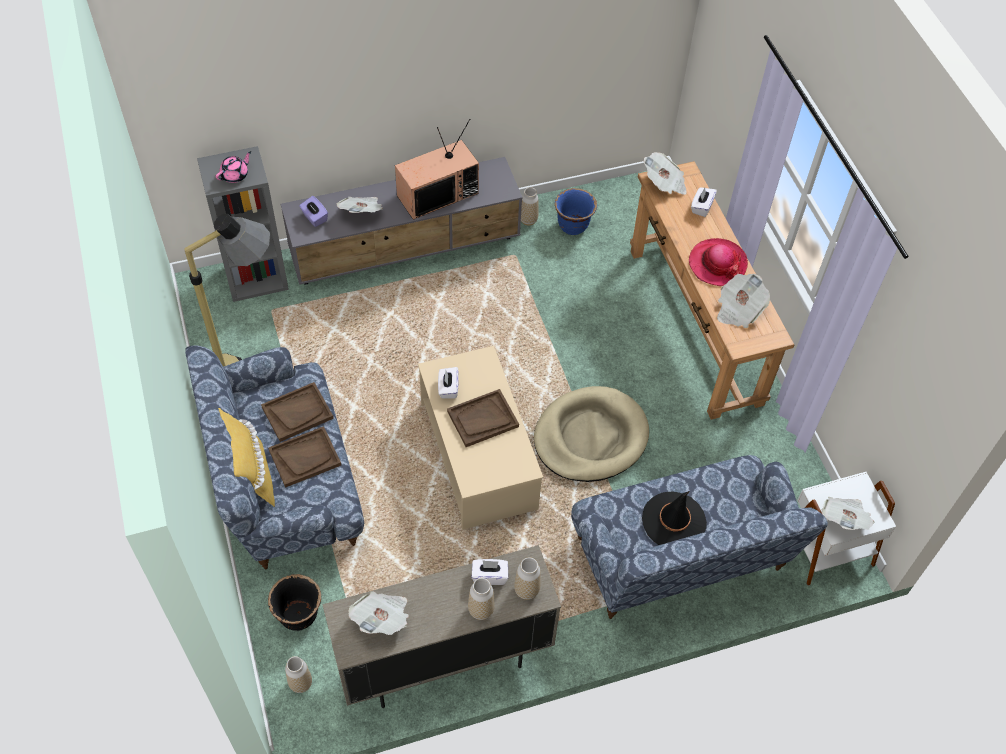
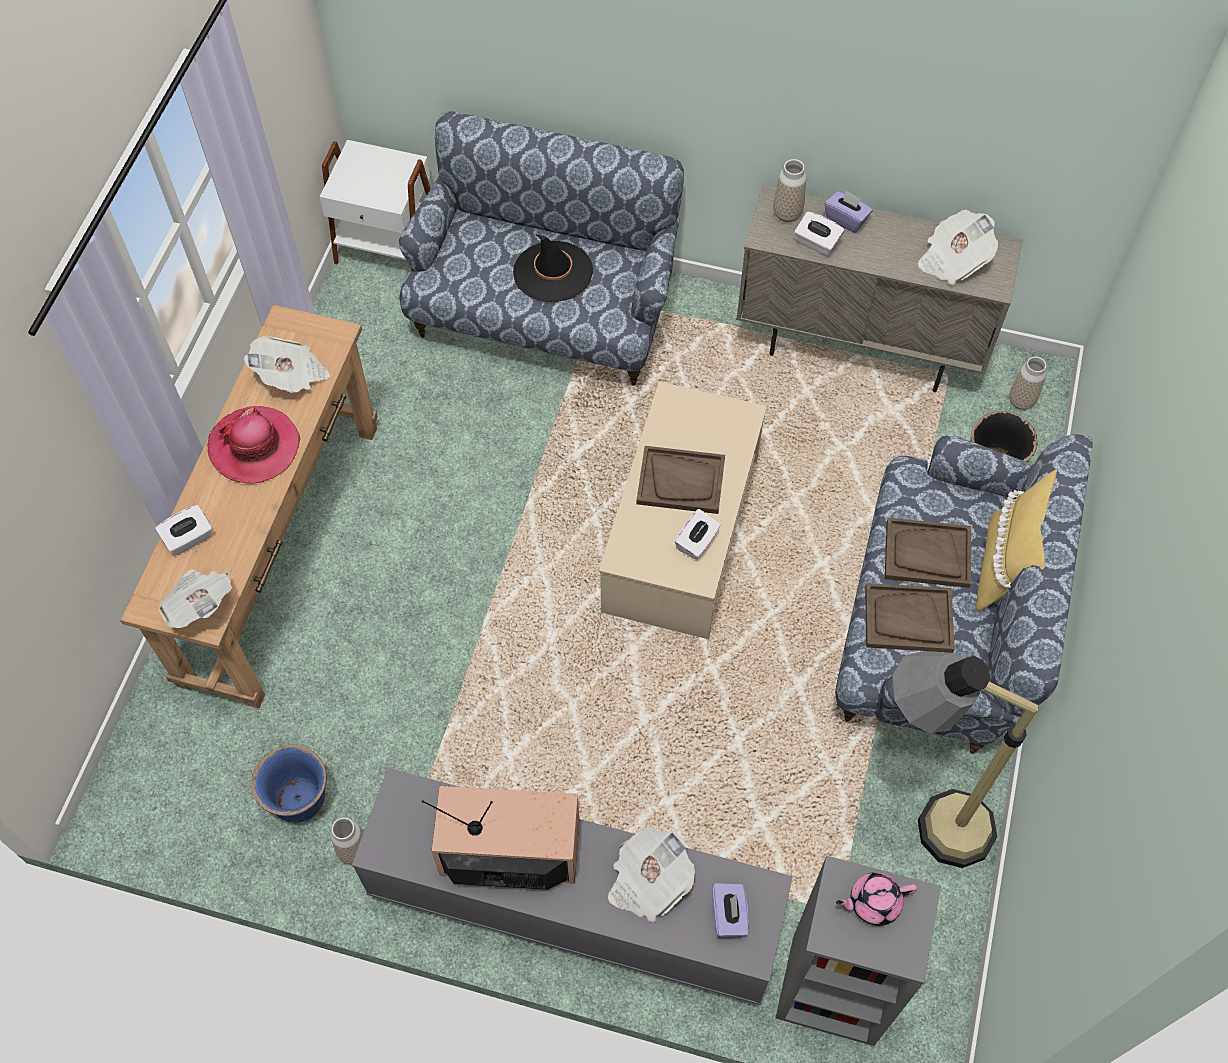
camera: 145 degrees left, 5 degrees up
(481, 610) = (846, 219): vase -> purple tissue box
(590, 437) = (532, 483): beige dog bed -> none
(844, 519) = (390, 168): newspaper -> none

